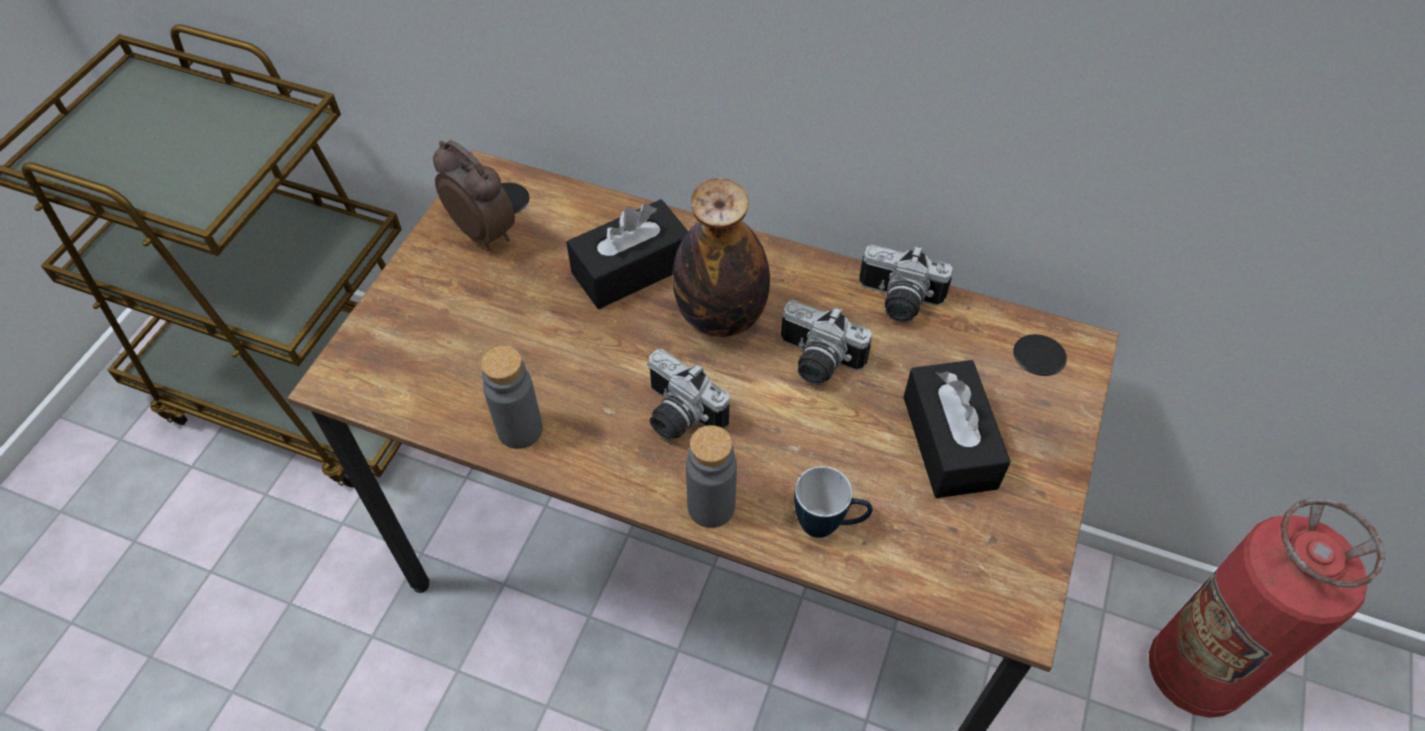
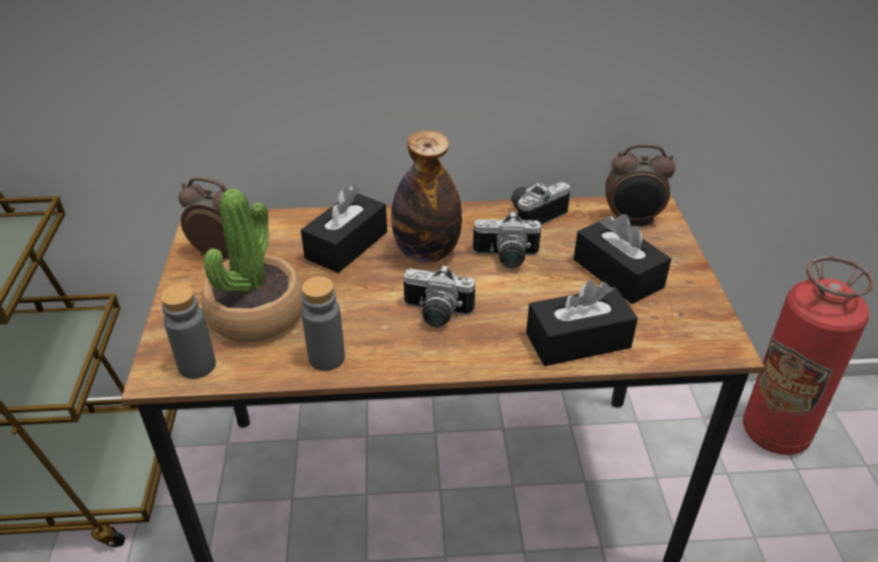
camera: 25 degrees left, 15 degrees down
(476, 335) = (256, 313): none -> potted plant
(711, 506) = (494, 356): grey bottle -> grey bottle (197, 365)
(828, 525) = (578, 340): mug -> black tissue box
(897, 302) = (533, 214): camera -> camera turned 150 degrees clockwise
(1029, 360) = (632, 220): none -> alarm clock

